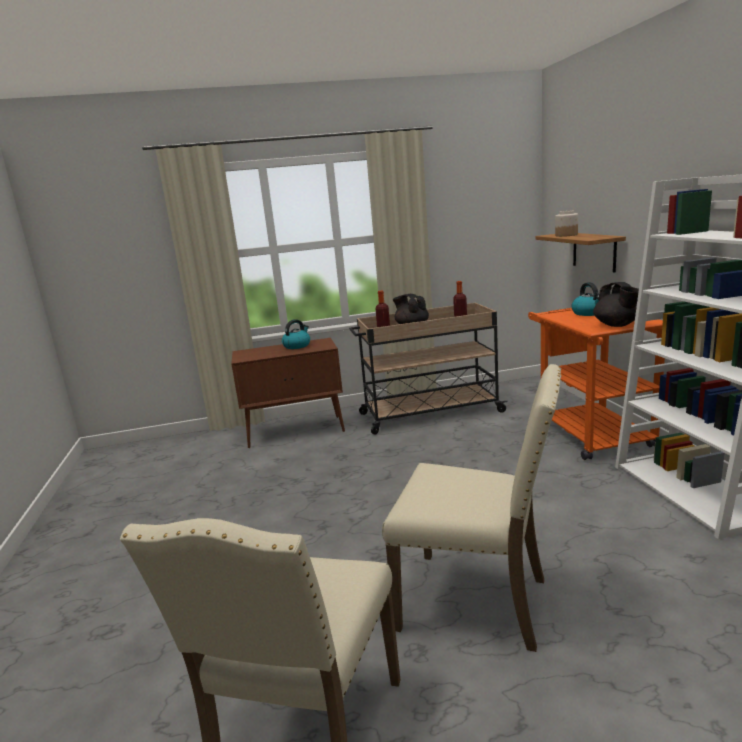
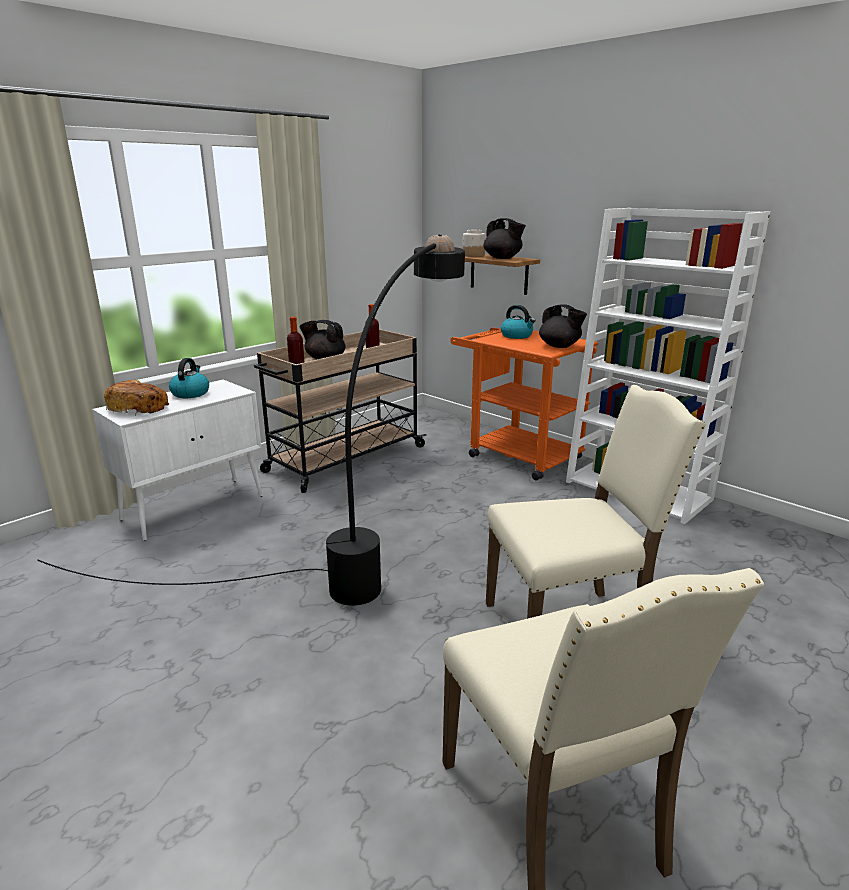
camera: 35 degrees left, 5 degrees up
(256, 353) = (139, 408): none -> bread
(296, 431) = (195, 507): brown cabinet -> white cabinet
(370, 489) = (361, 553): none -> black floor lamp
(587, 237) = (503, 258): none -> black teapot

